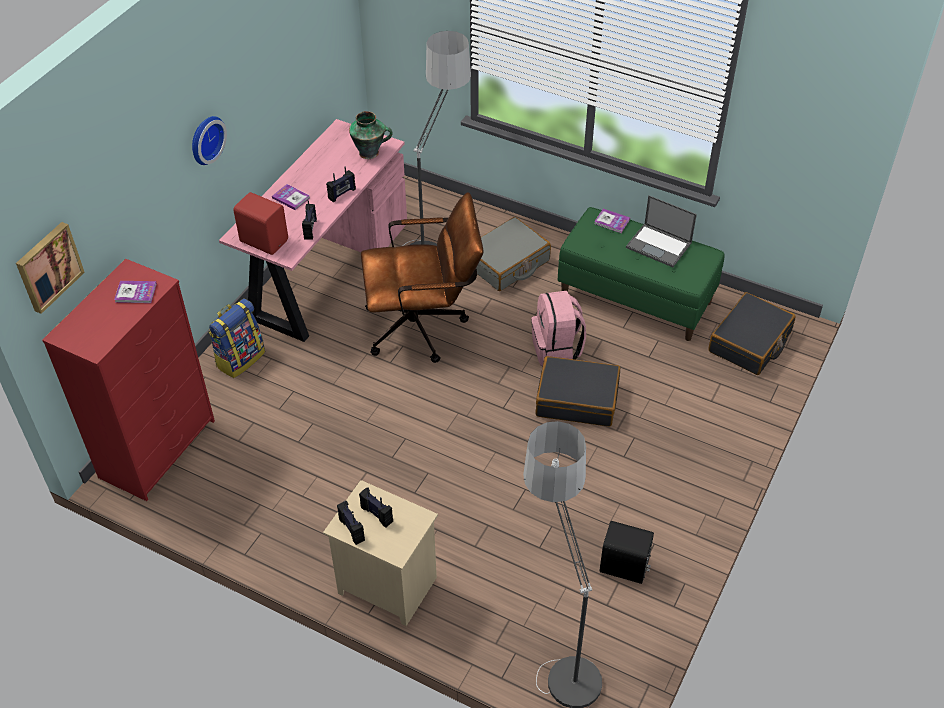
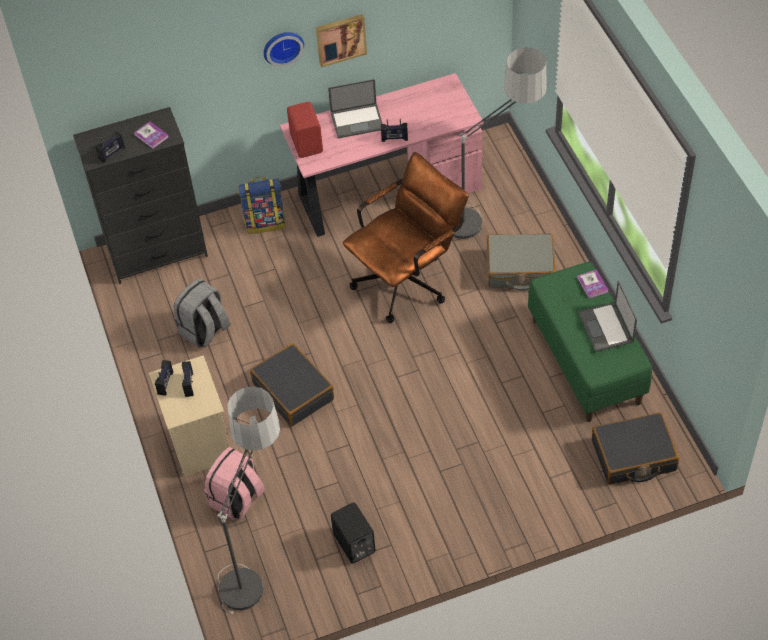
camera: 45 degrees right, 5 degrees up
(48, 266) = (93, 88): picture -> picture (340, 39)
(158, 448) = (158, 252): red dresser -> black dresser
(283, 485) = (205, 331): none -> grey backpack
(291, 198) = (357, 120): book -> laptop
(310, 229) = (345, 154): radio -> radio (112, 153)
(370, 153) = (448, 116): vase -> none
(424, 326) = (408, 279): brown office chair -> brown office chair turned 75 degrees counterclockwise
(557, 349) = (482, 360): pink backpack -> pink backpack (237, 500)
(577, 399) = (454, 407): black suitcase -> black suitcase (294, 391)

